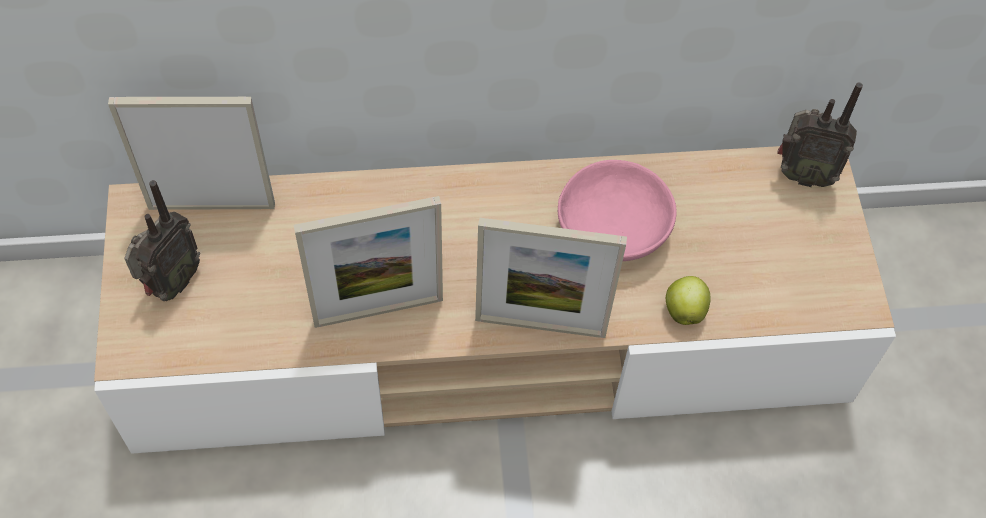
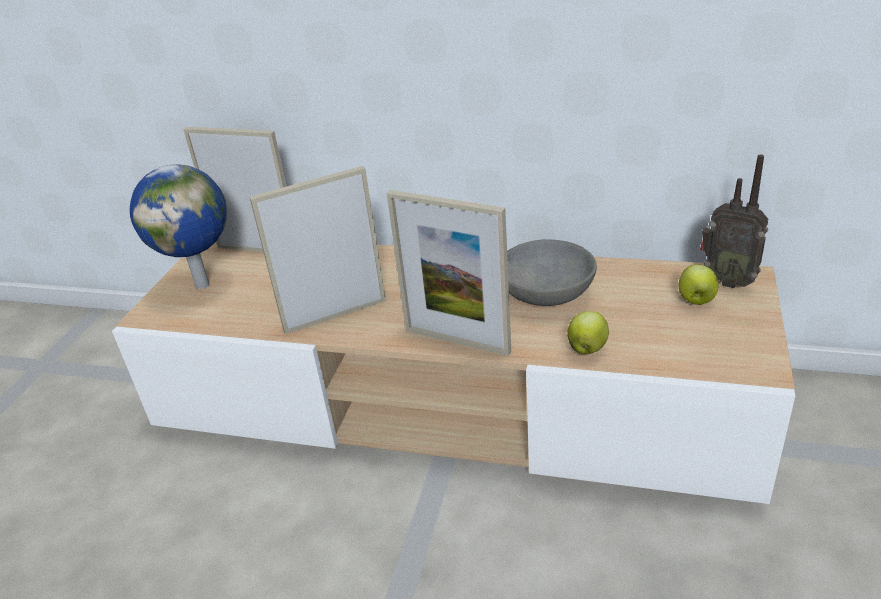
camera: 25 degrees right, 25 degrees down
(171, 284) = (203, 283): radio -> globe
(378, 310) = (335, 315): picture frame -> picture frame turned 150 degrees clockwise
(612, 228) = (546, 293): pink bowl -> grey bowl
(777, 213) = (696, 300): none -> apple

